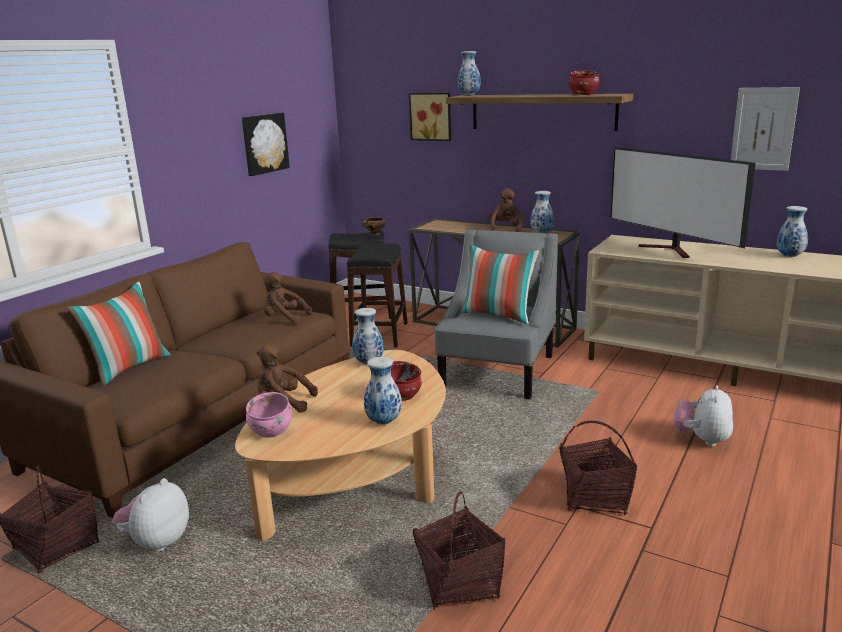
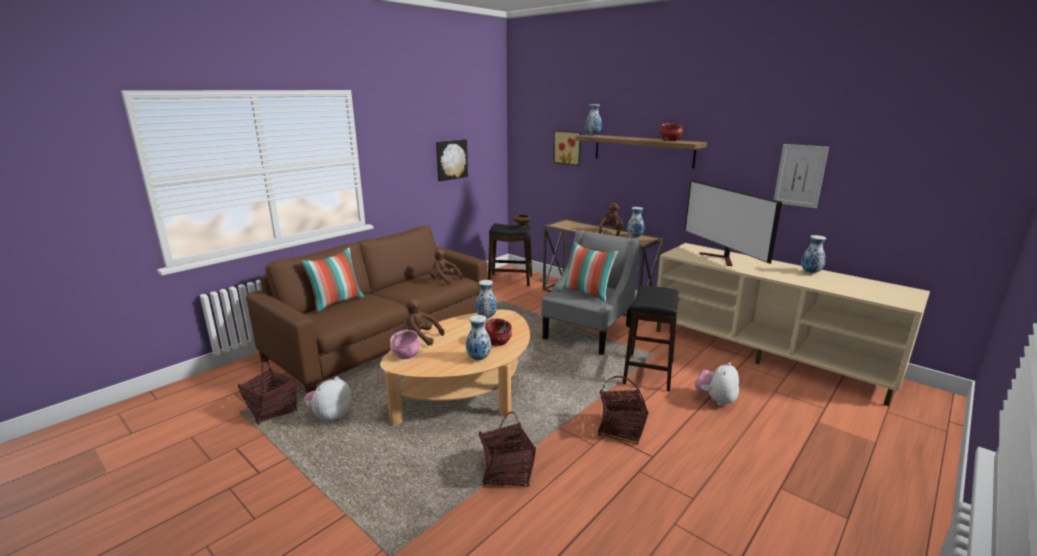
camera: 10 degrees right, 0 degrees up
(380, 334) = (517, 296): black stool -> black stool (649, 371)

